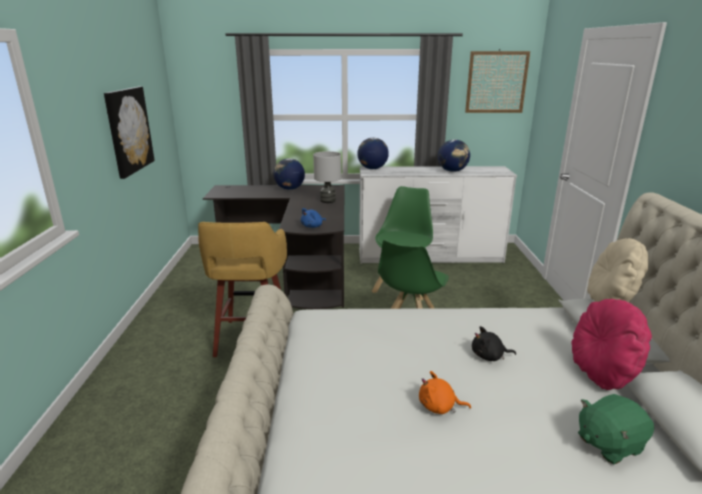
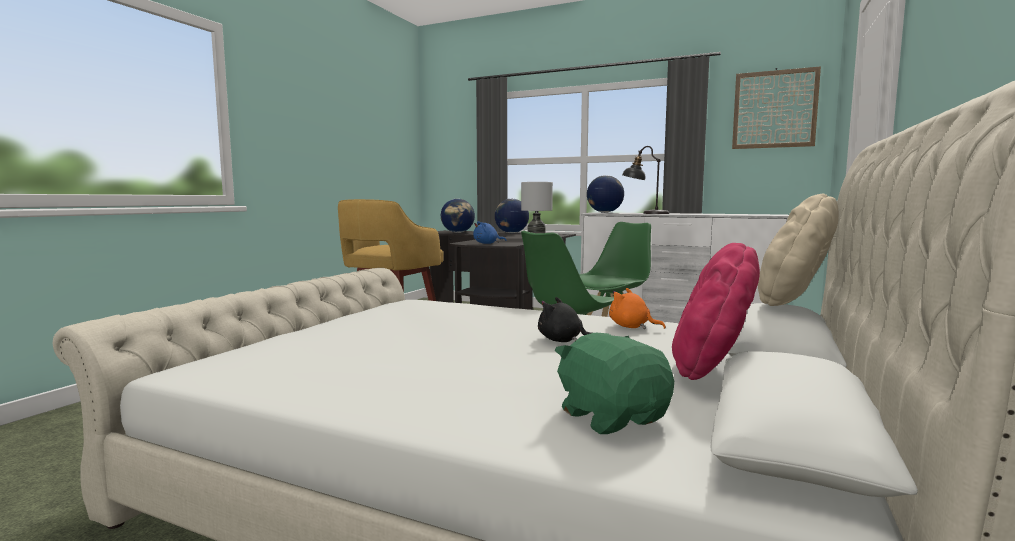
camera: 25 degrees right, 15 degrees down
(128, 130) = (348, 151): picture -> none
(409, 172) = (645, 213): none -> grey table lamp
(439, 407) = (430, 358): orange plush toy -> orange plush toy (631, 327)
(452, 171) = (702, 214): globe -> globe (458, 232)
(608, 443) = (612, 417): green plush toy -> green plush toy turned 60 degrees clockwise

